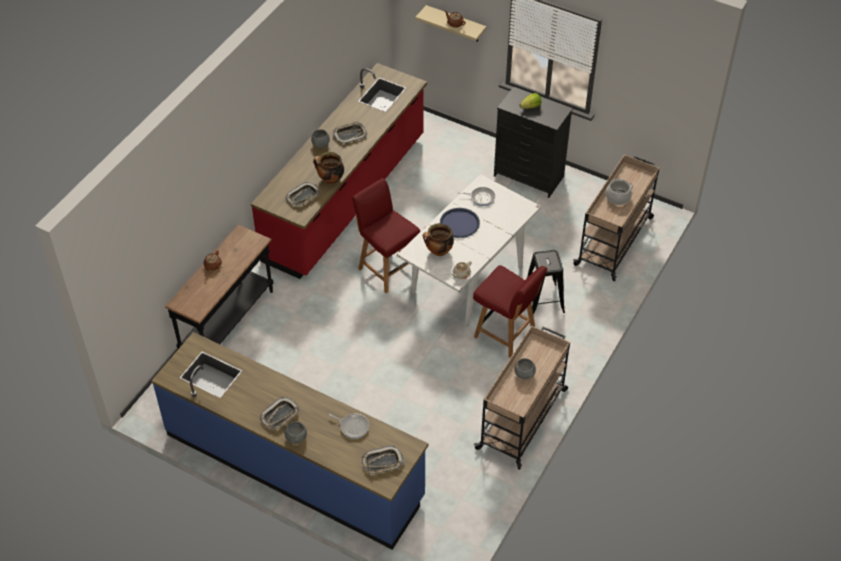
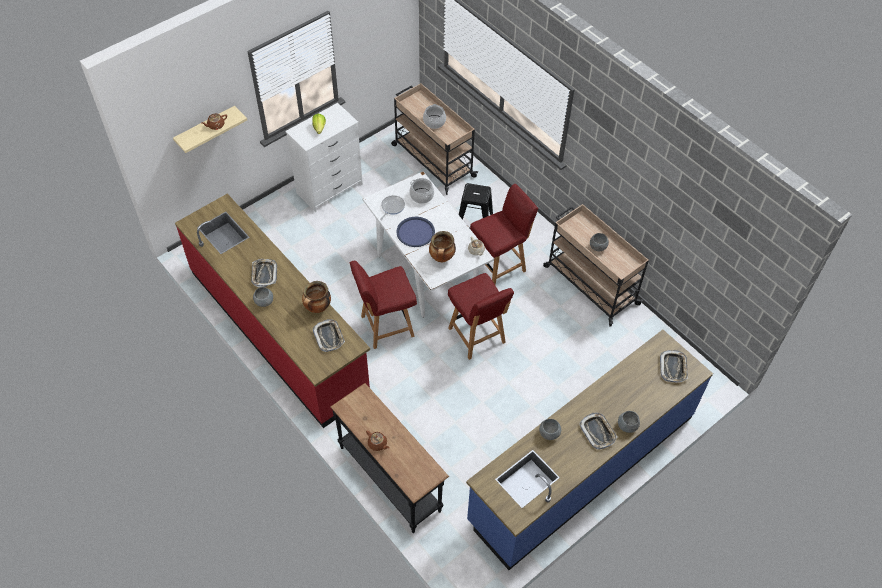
camera: 70 degrees left, 5 degrees up
(264, 378) = (549, 433): none -> grey bowl
(353, 426) = (628, 378): frying pan -> none
(409, 341) = (477, 336): none -> red chair
(508, 214) = (422, 196): none -> cooking pot
(528, 176) = (329, 188): black dresser -> white dresser

